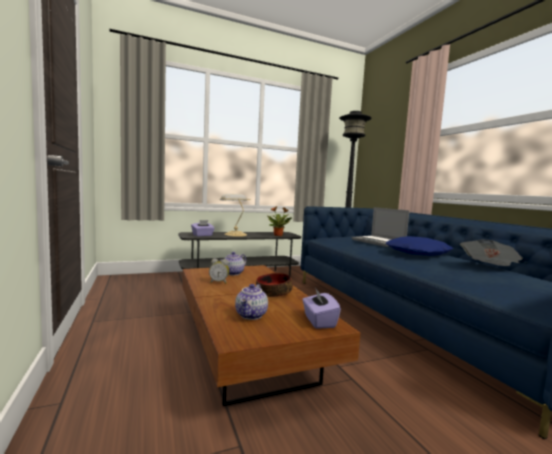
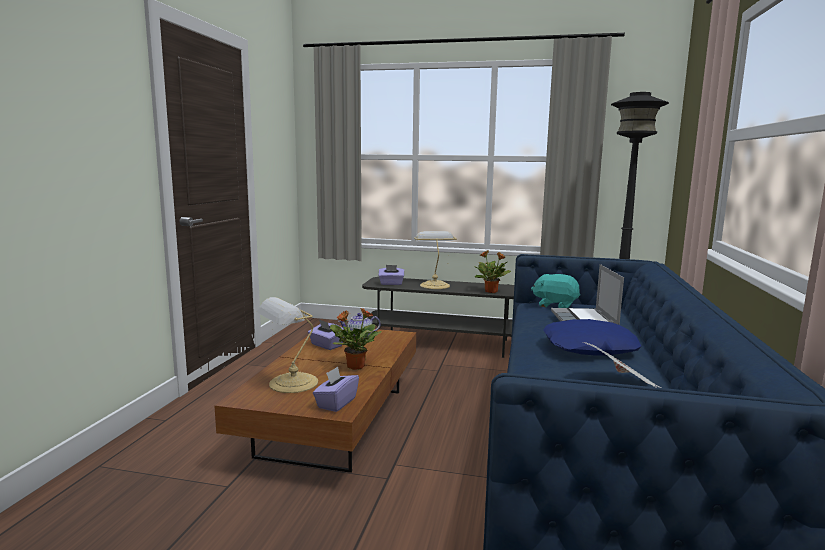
camera: 35 degrees right, 5 degrees up
(219, 282) = (326, 345): alarm clock -> purple tissue box
(251, 315) = (291, 383): teapot -> table lamp
(273, 292) = (355, 366): bowl -> potted plant
(338, 237) = (555, 305): none -> turquoise plush toy

